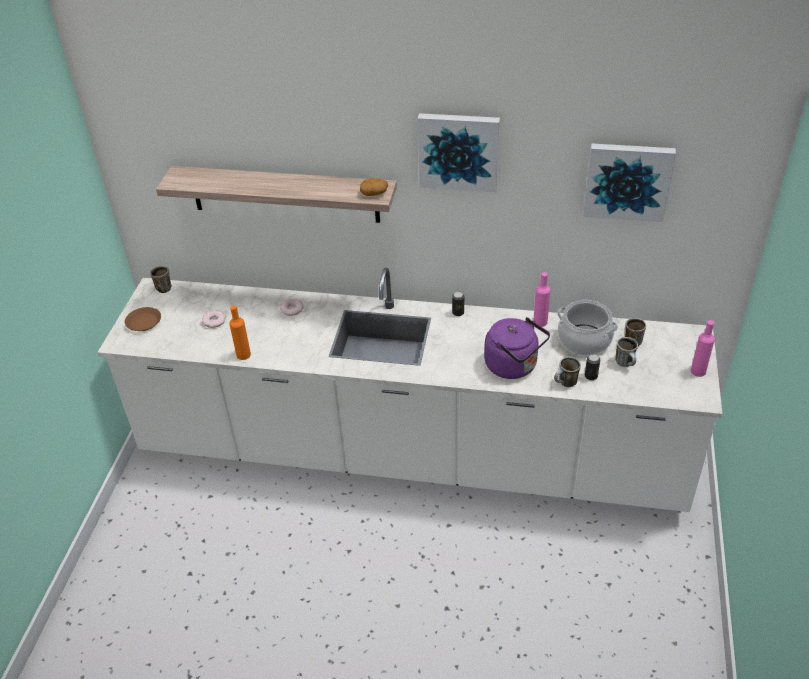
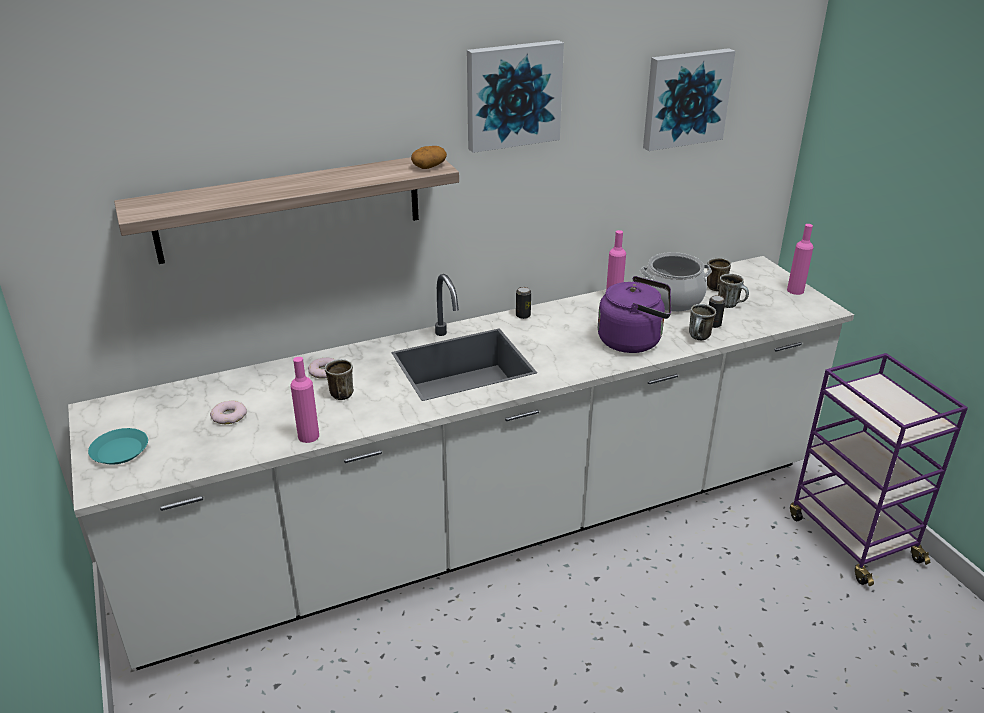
camera: 35 degrees left, 10 degrees down
(144, 322) = (120, 450): brown plate -> turquoise plate
(164, 287) = (114, 404): mug -> mug (339, 392)
(243, 355) = (308, 436): orange bottle -> pink bottle
(671, 591) = (851, 537): none -> purple cart

